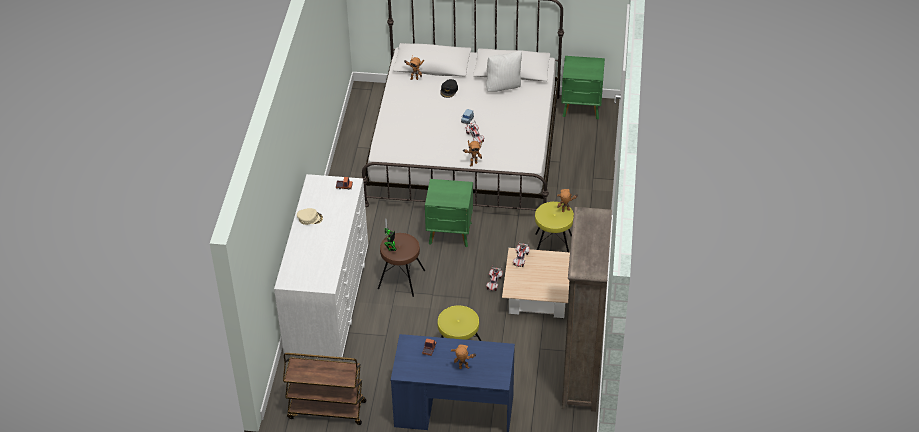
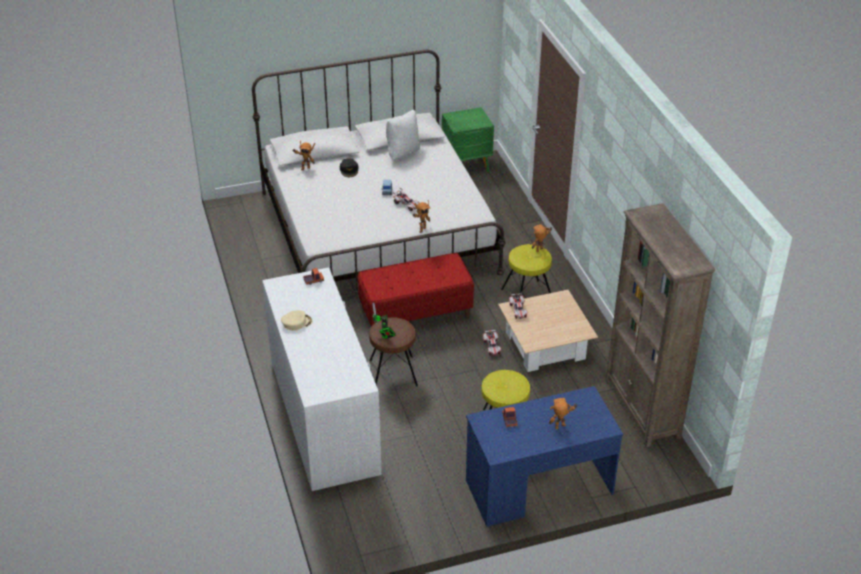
camera: 25 degrees left, 5 degrees down
(326, 410) = (399, 535): brown cart -> none
(450, 234) = (415, 314): green nightstand -> red bench

